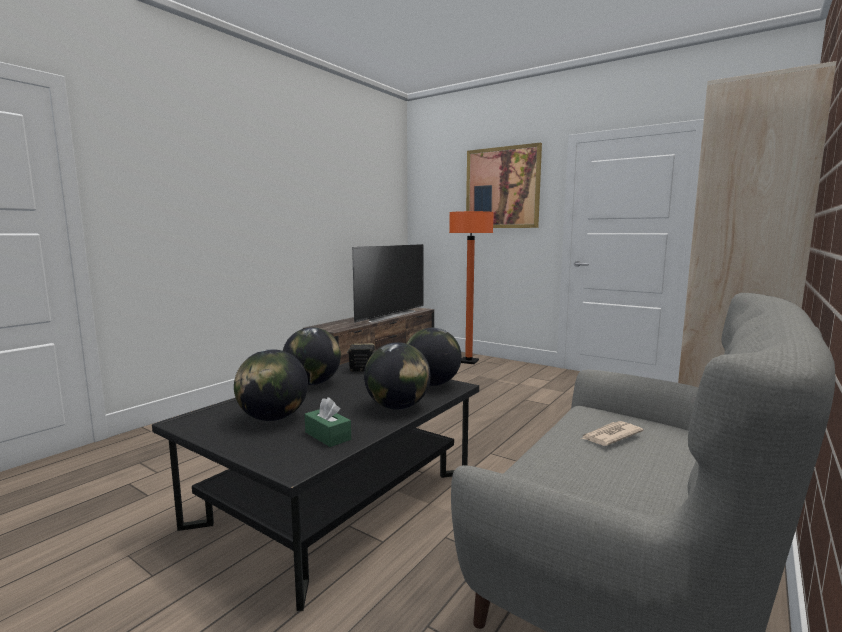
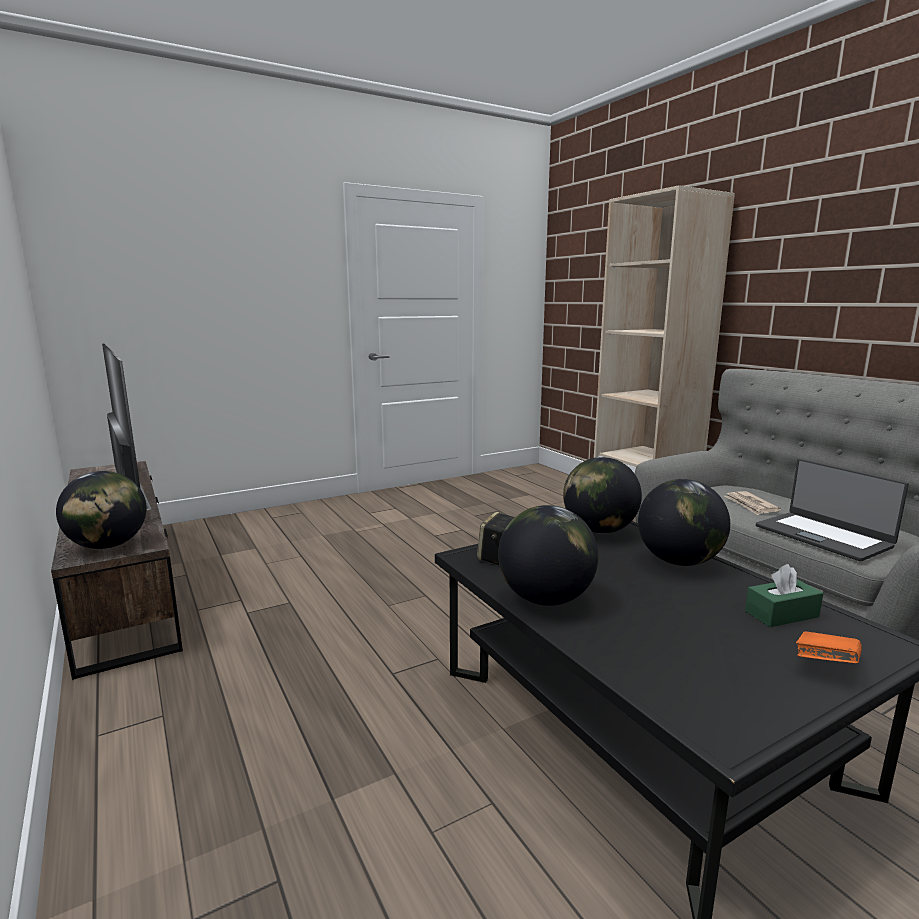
camera: 65 degrees left, 5 degrees up
(260, 446) = (825, 664): none -> orange book
(273, 418) = (711, 646): globe -> globe (108, 545)
(468, 361) = (258, 525): orange floor lamp -> none
(502, 188) = (250, 247): picture -> none
(554, 467) = (823, 536): none -> laptop

